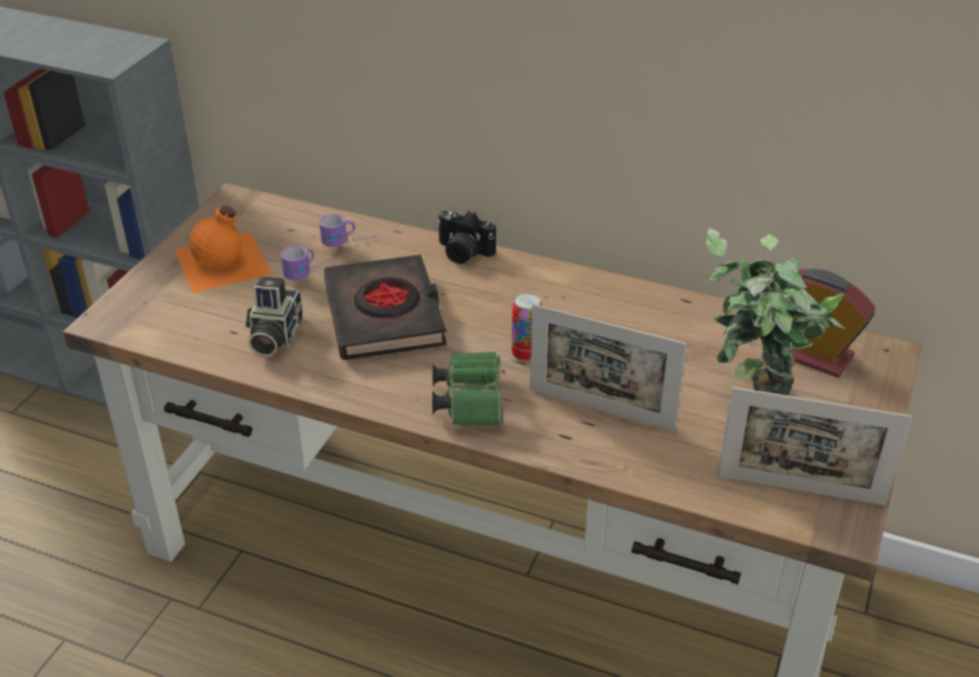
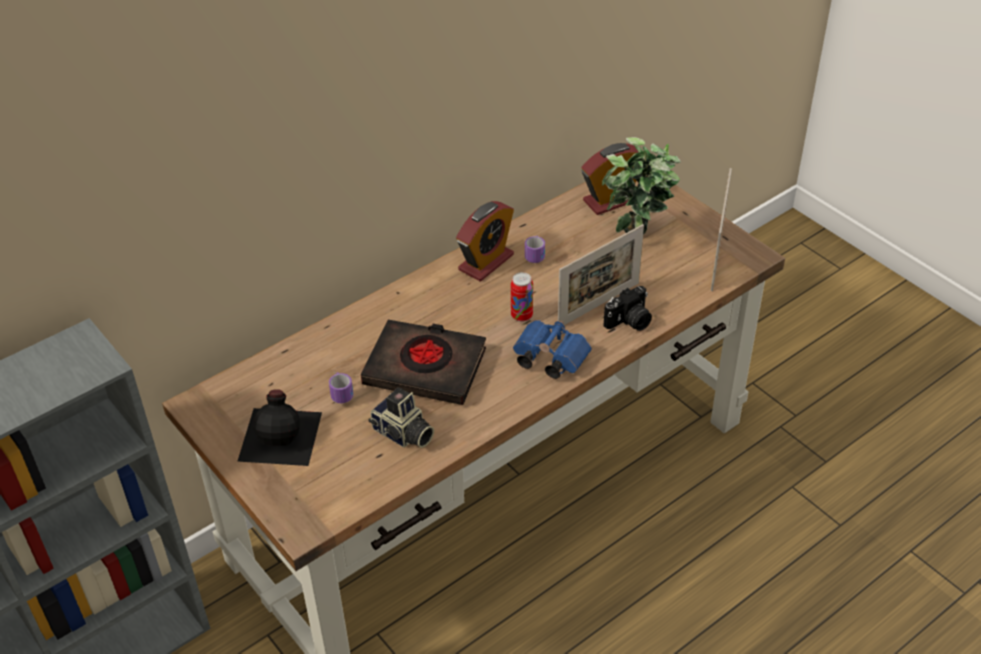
camera: 60 degrees left, 5 degrees up
(224, 262) = (282, 435): orange bottle -> black bottle
(349, 244) = (321, 357): mug -> mug (536, 253)
(462, 253) = (384, 303): camera -> camera (629, 322)
(470, 400) = (548, 358): green binoculars -> blue binoculars
(593, 296) = (486, 262): none -> alarm clock
(800, 490) = (717, 257): picture frame -> picture frame turned 150 degrees clockwise

